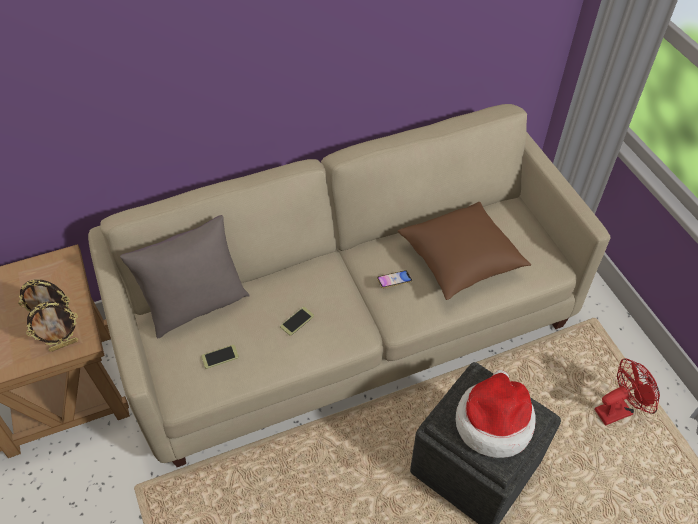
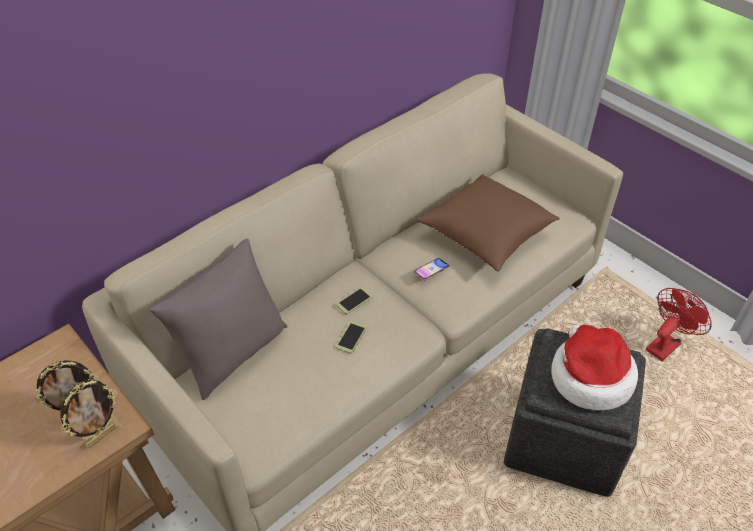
camera: 20 degrees left, 5 degrees down
(220, 357) = (284, 398): phone -> phone (354, 301)

